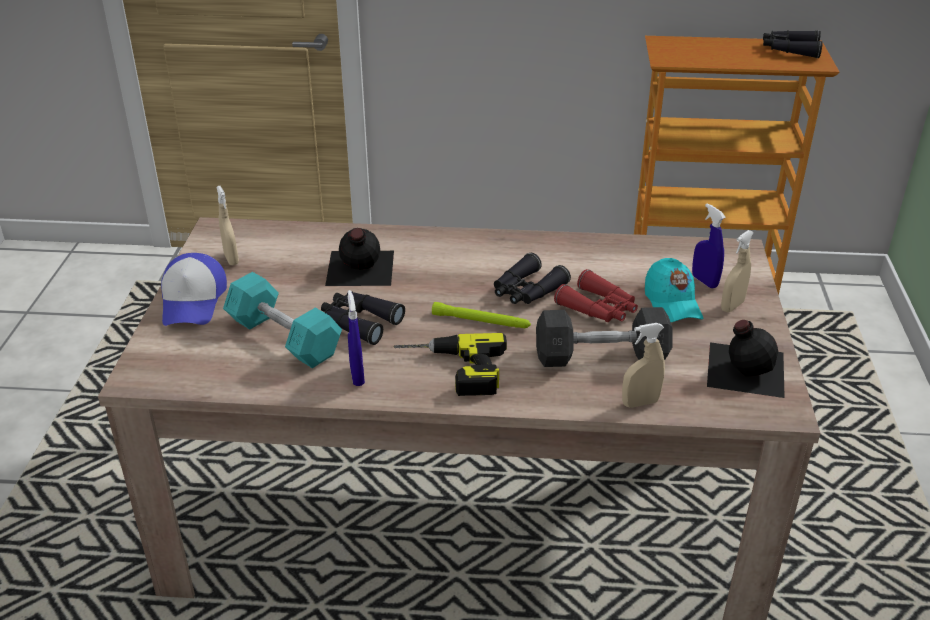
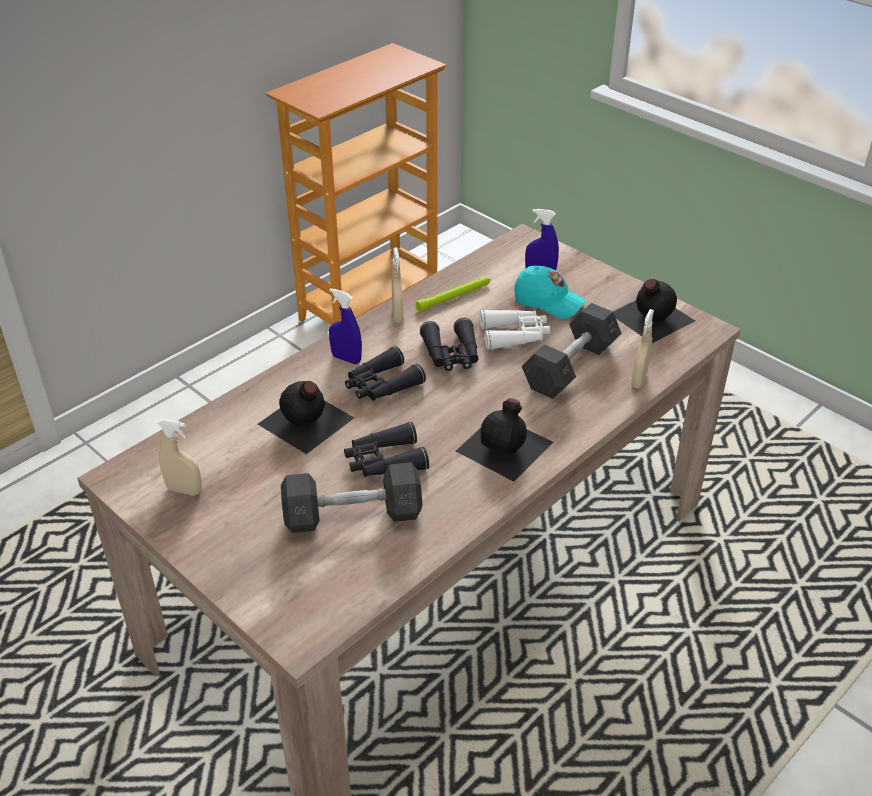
camera: 50 degrees left, 5 degrees up
(193, 301) = (222, 546): cap -> none
(284, 338) = (353, 515): turquoise dumbbell -> grey dumbbell
(357, 376) = (456, 499): blue spray bottle -> blue spray bottle (346, 359)
(451, 371) = (506, 446): power drill -> black bottle
(481, 321) = (462, 397): green flashlight -> green flashlight (454, 297)
(599, 308) = (515, 335): red binoculars -> white binoculars
(732, 306) = (581, 280): beige spray bottle -> beige spray bottle (397, 316)
(789, 50) = (387, 60): black binoculars -> black binoculars (381, 385)

